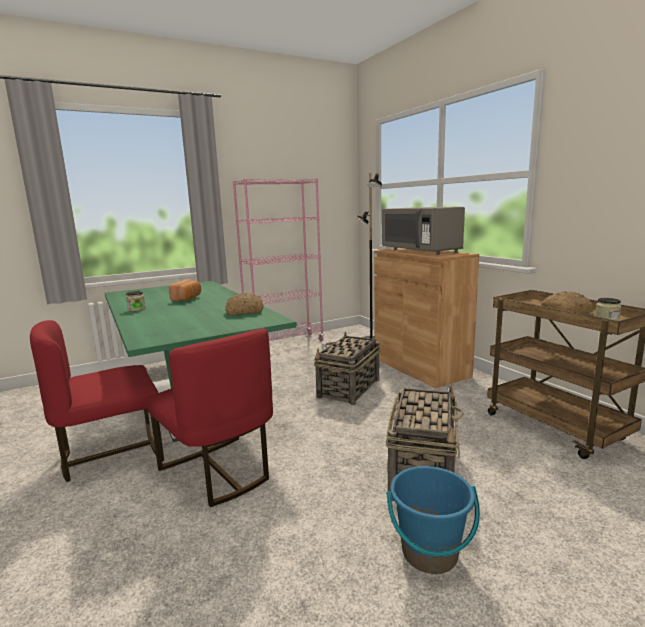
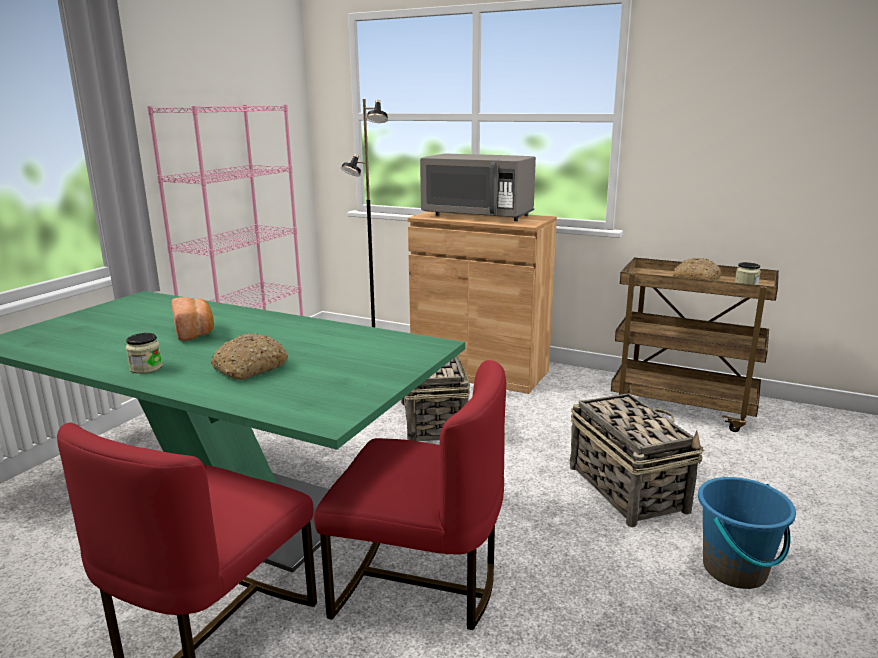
camera: 35 degrees left, 5 degrees up
(244, 312) = (355, 339): bread -> bread (250, 368)

